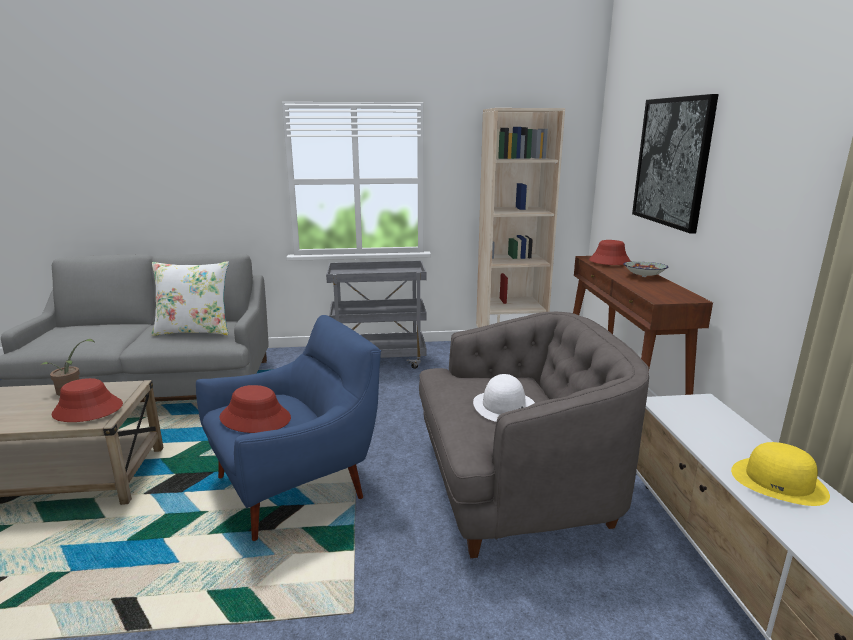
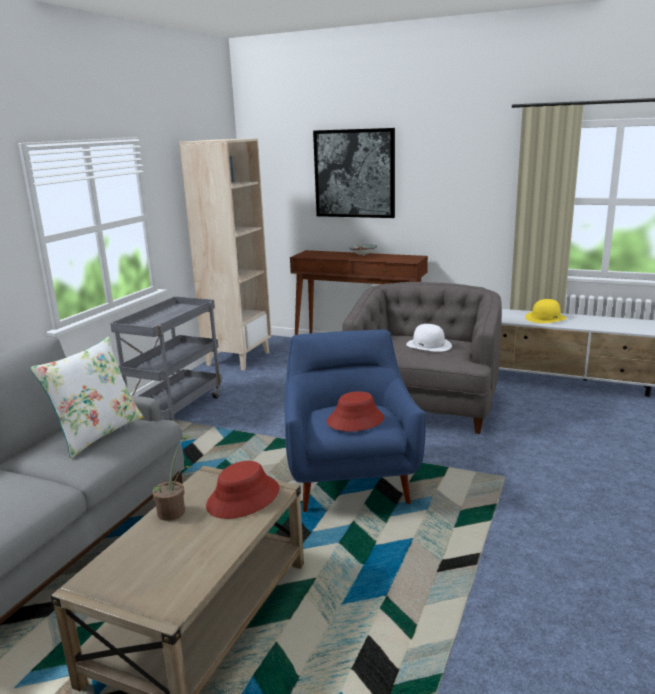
camera: 60 degrees left, 0 degrees up
(609, 261) = (318, 254): red hat -> none

